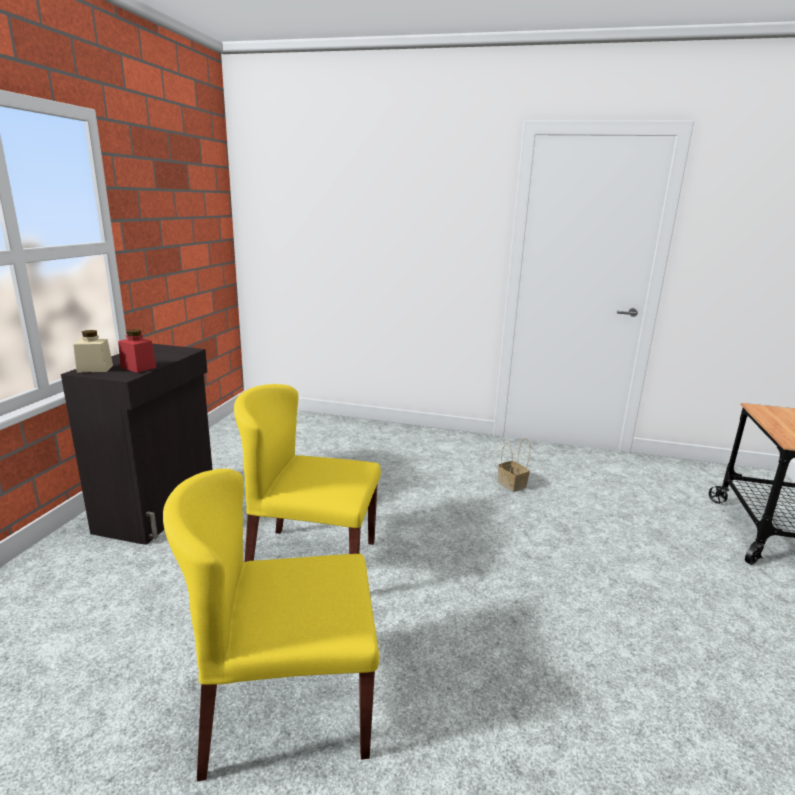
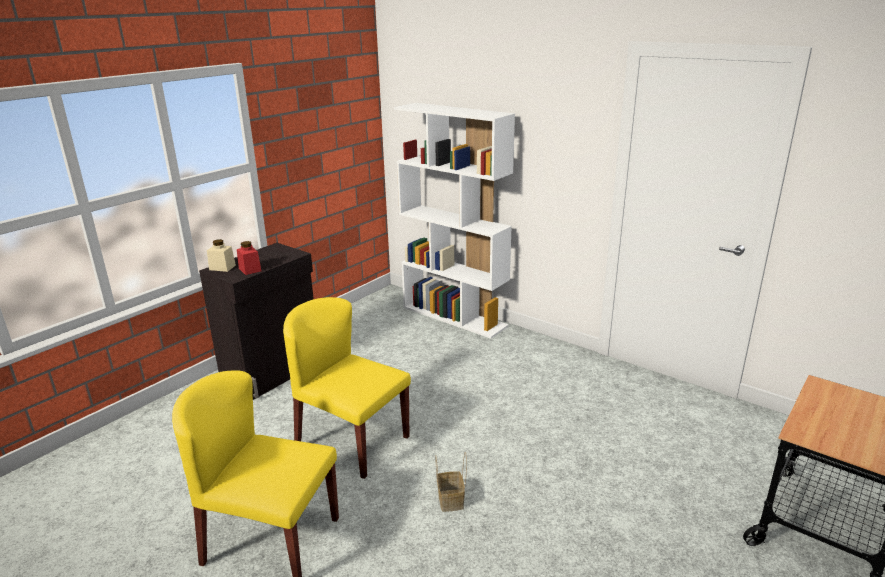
camera: 25 degrees right, 5 degrees up
(336, 423) = (455, 316): none -> white bookcase
(512, 485) = (572, 409): basket -> basket (451, 501)

